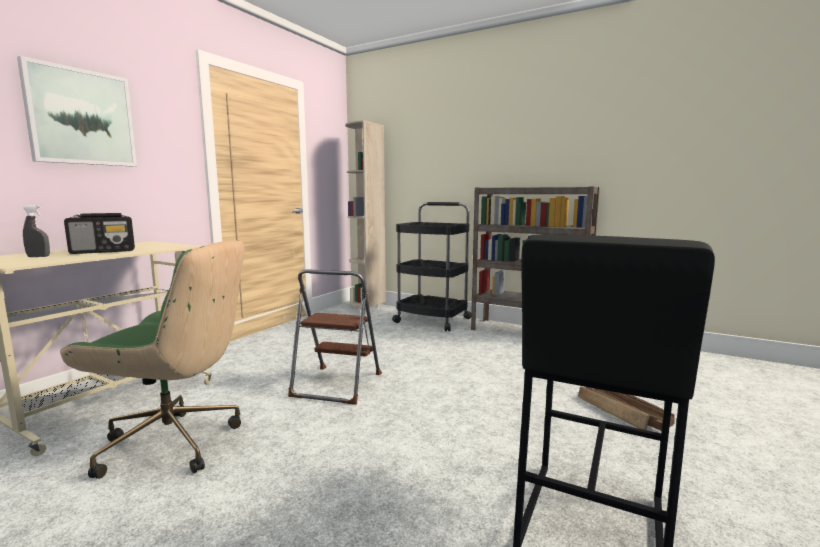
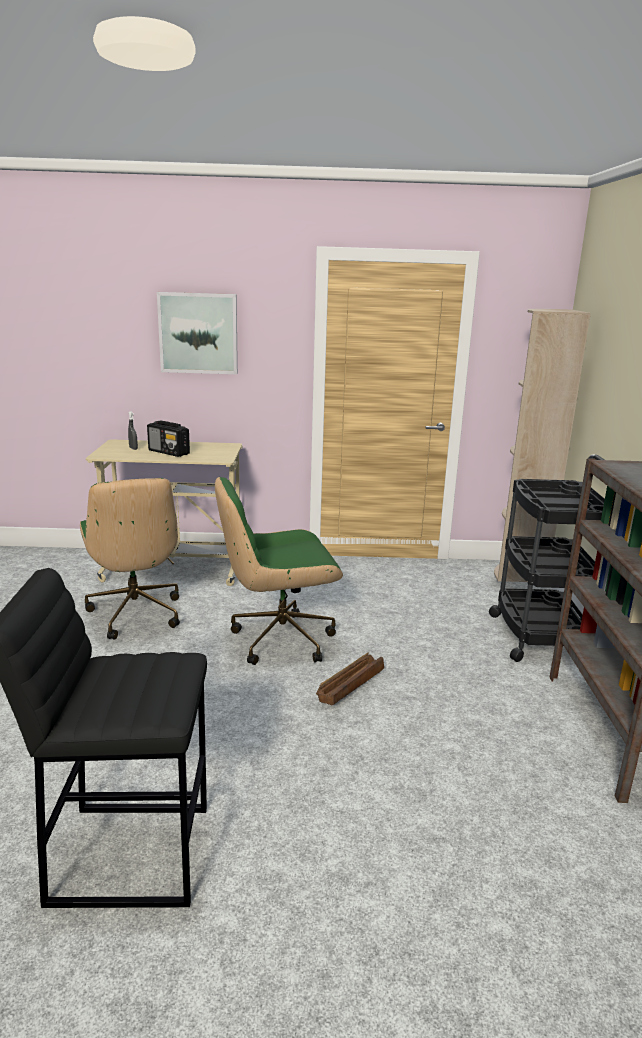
camera: 60 degrees right, 10 degrees up
(335, 385) = (278, 640): brown step ladder -> green office chair
(622, 413) = (387, 868): crate -> crate (349, 686)

